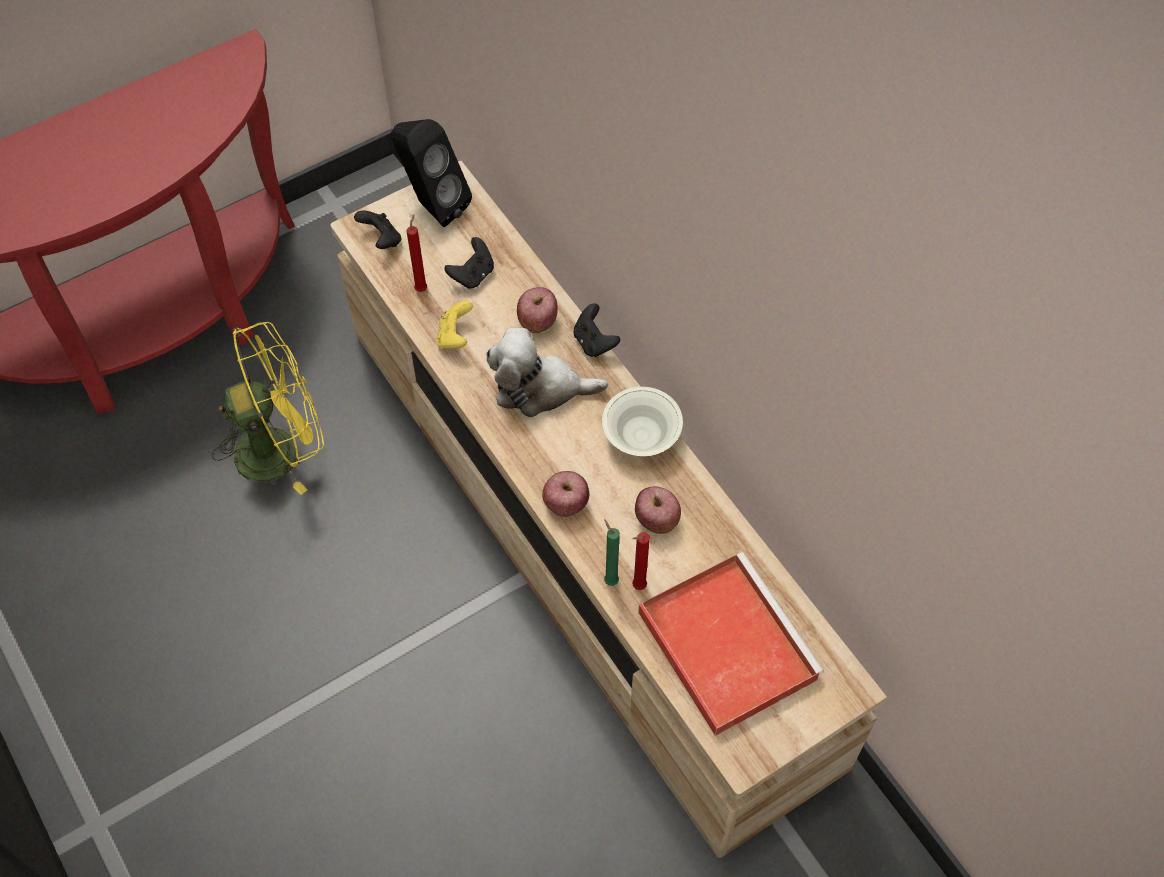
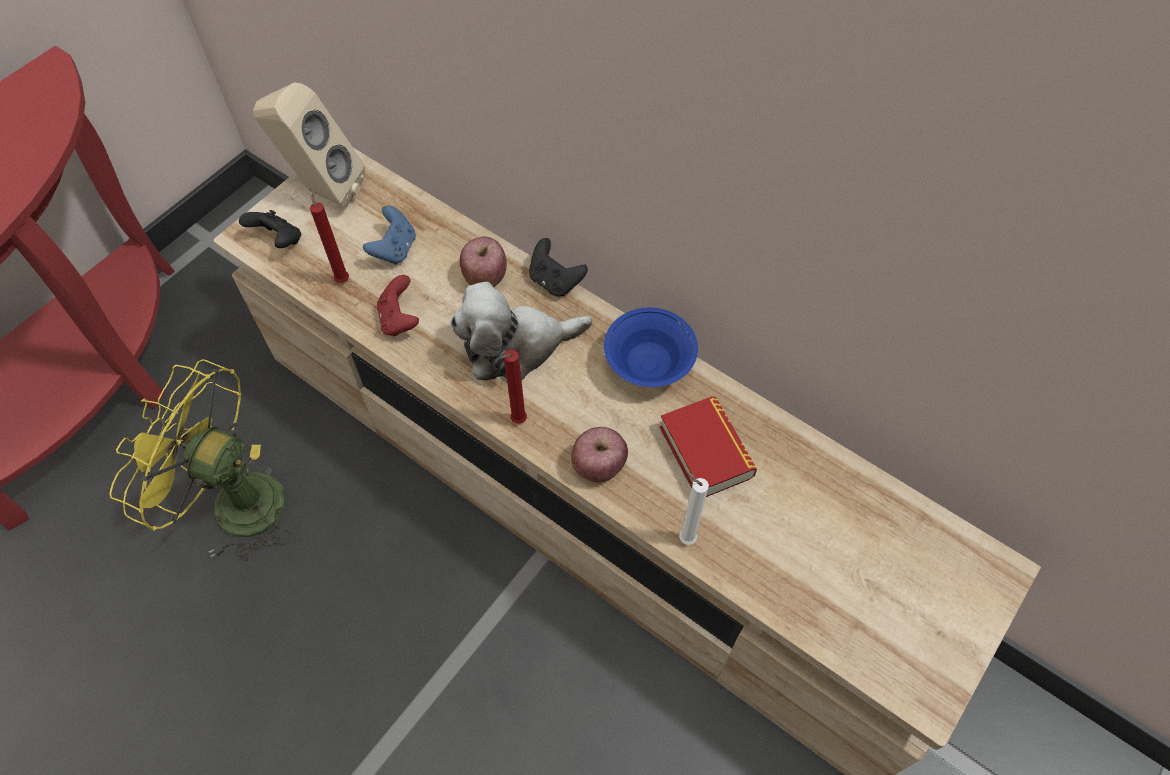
camera: 20 degrees left, 0 degrees up
(280, 448) = (233, 502): yellow fan -> yellow fan turned 120 degrees counterclockwise
(432, 205) = (322, 190): black speaker -> beige speaker
(455, 336) = (399, 319): yellow game controller -> red game controller
(473, 275) = (394, 249): black game controller -> blue game controller
(609, 580) = (684, 537): green candle -> white candle
(637, 587) = (718, 535): red candle -> red candle (517, 421)
(641, 436) = (648, 365): white bowl -> blue bowl
(656, 520) = (706, 452): apple -> book
(724, 643) = (842, 567): red tray -> none

